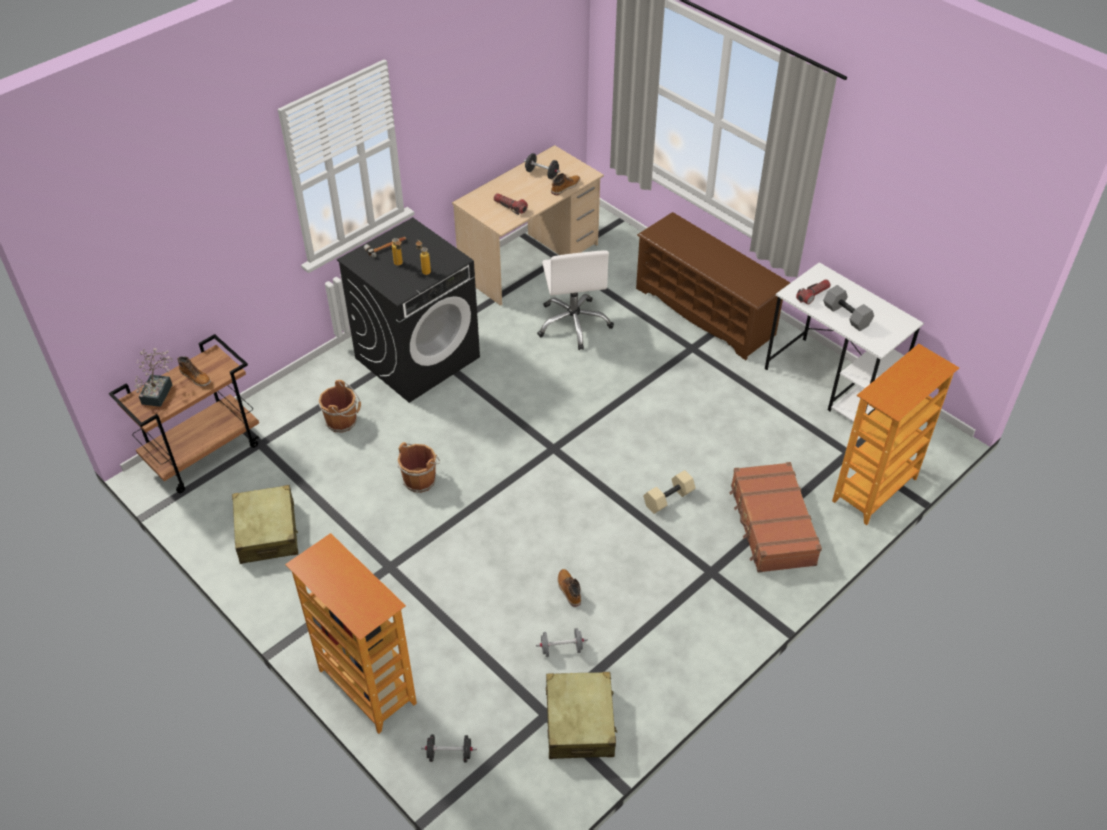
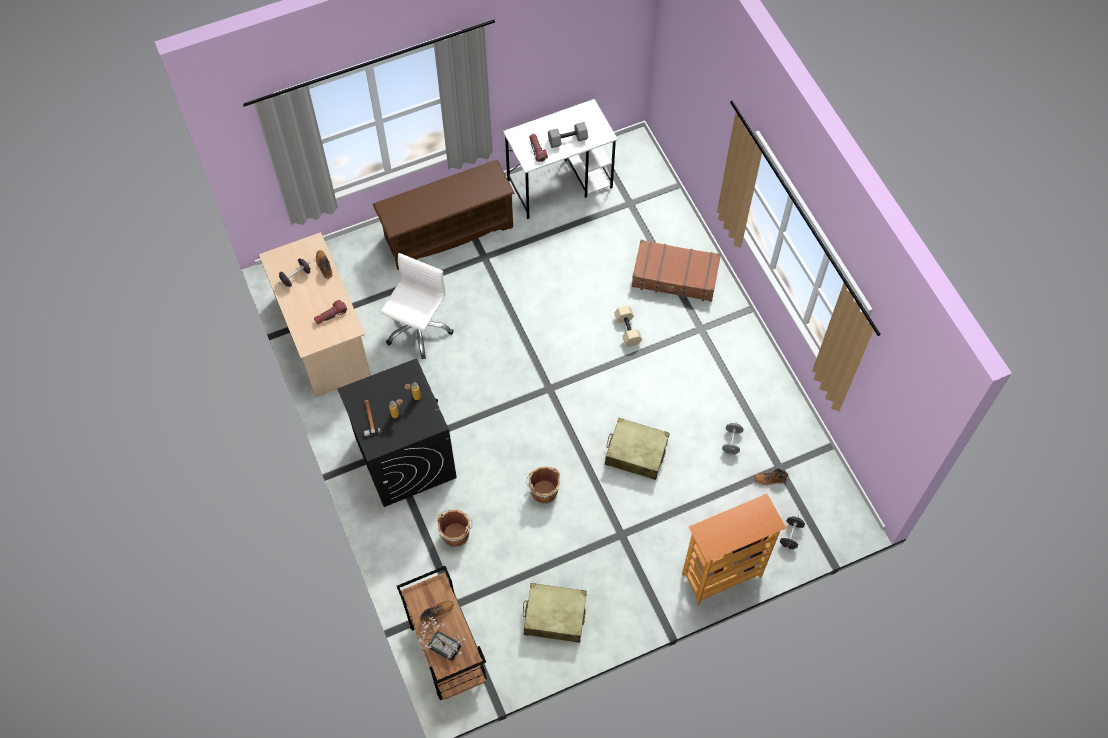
camera: 70 degrees left, 15 degrees up
(569, 590) = (684, 421): boot -> boot (769, 480)
(574, 323) = (418, 329): white office chair -> white office chair turned 75 degrees counterclockwise
(579, 722) = (791, 450): beige suitcase -> beige suitcase (636, 453)
(875, 490) = (669, 203): bookcase -> none

